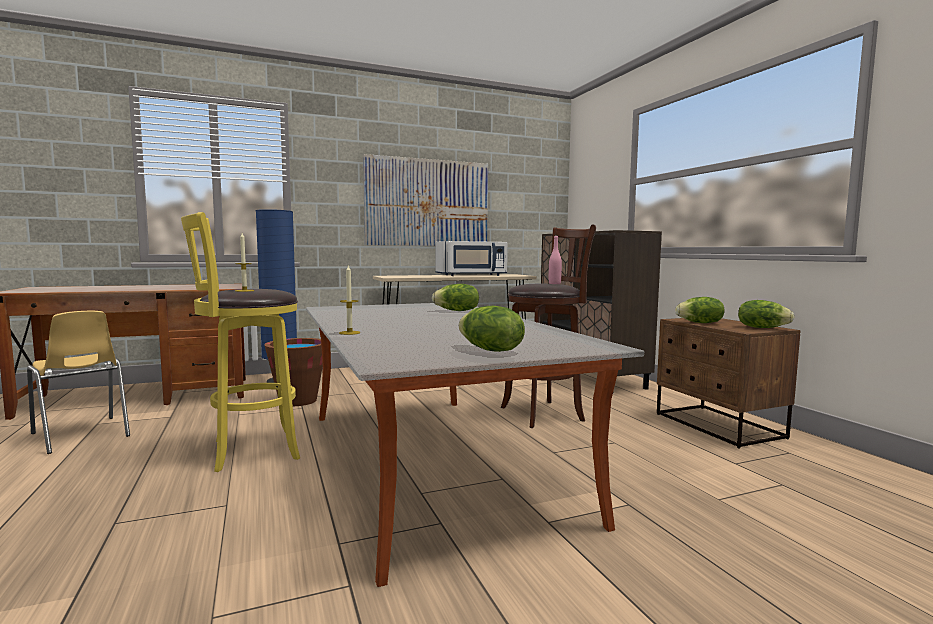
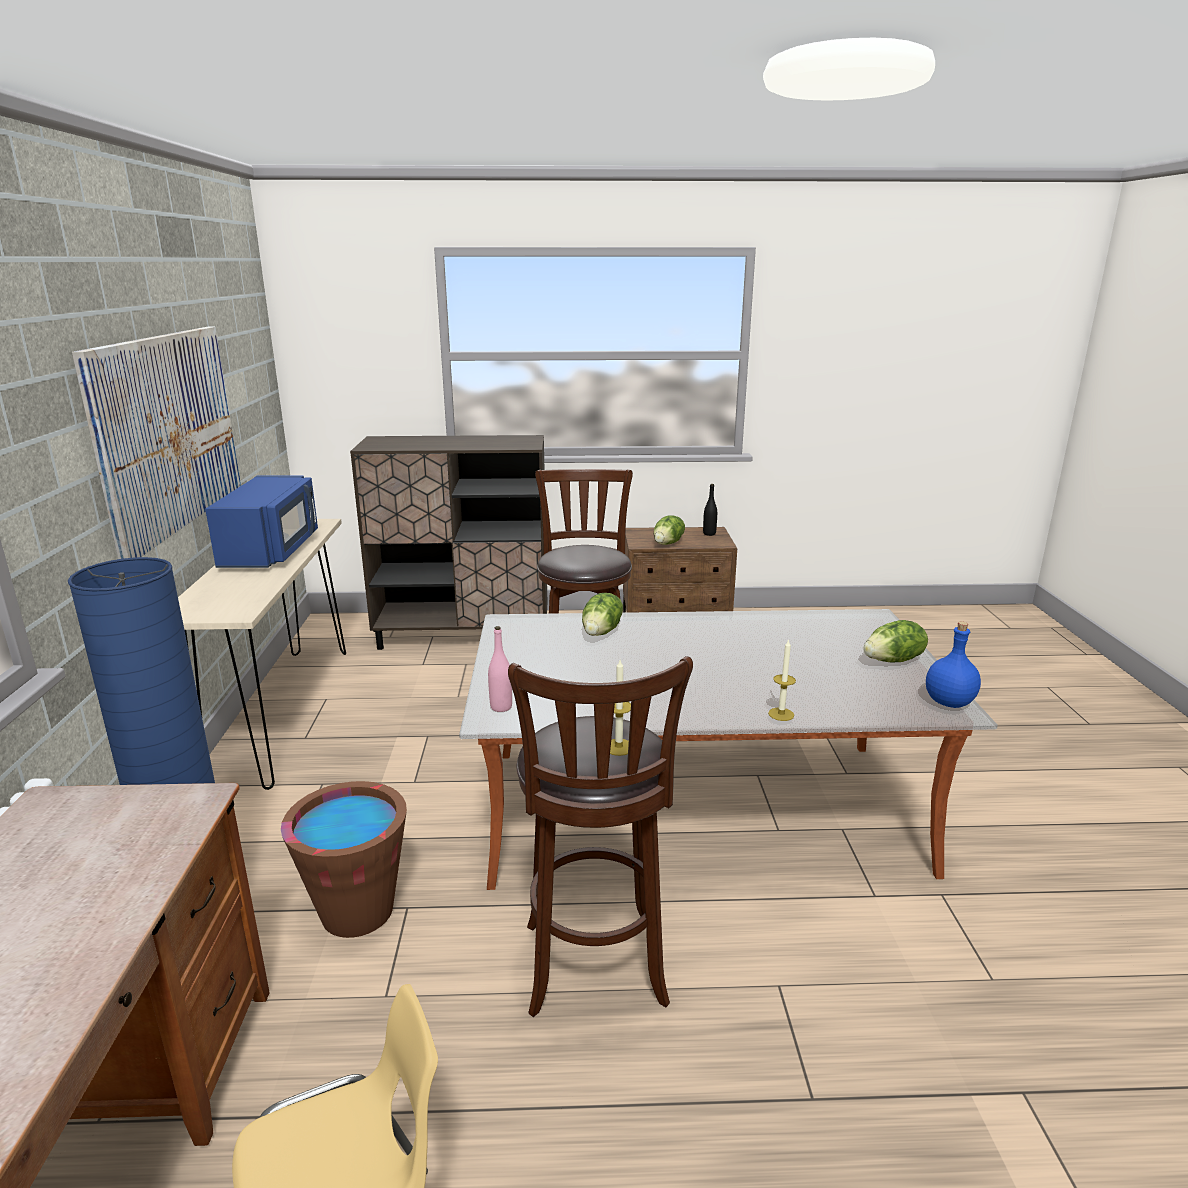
camera: 70 degrees left, 15 degrees up
(249, 450) = (595, 970): yellow stool -> brown stool
(402, 361) = (948, 702): none -> blue bottle
(472, 275) = (272, 551): white microwave -> blue microwave
(554, 283) = (582, 548): pink bottle -> pink bottle (501, 707)
(762, 328) = (709, 534): lettuce -> black bottle

